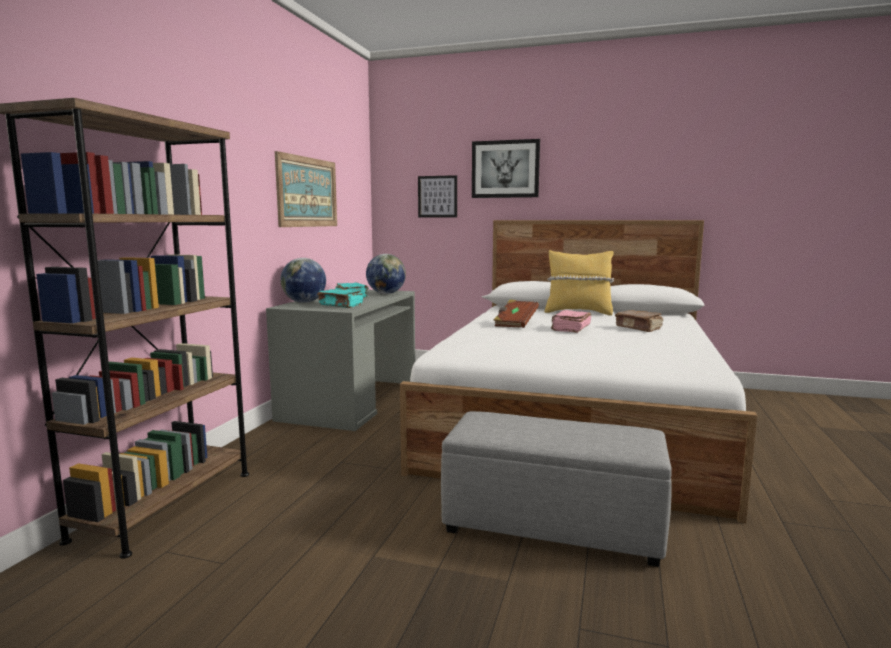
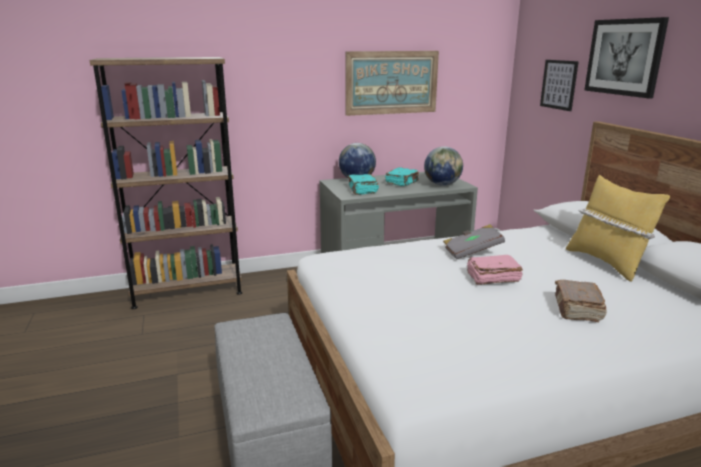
camera: 55 degrees right, 10 degrees up
(515, 324) = (472, 252): brown book -> grey book

